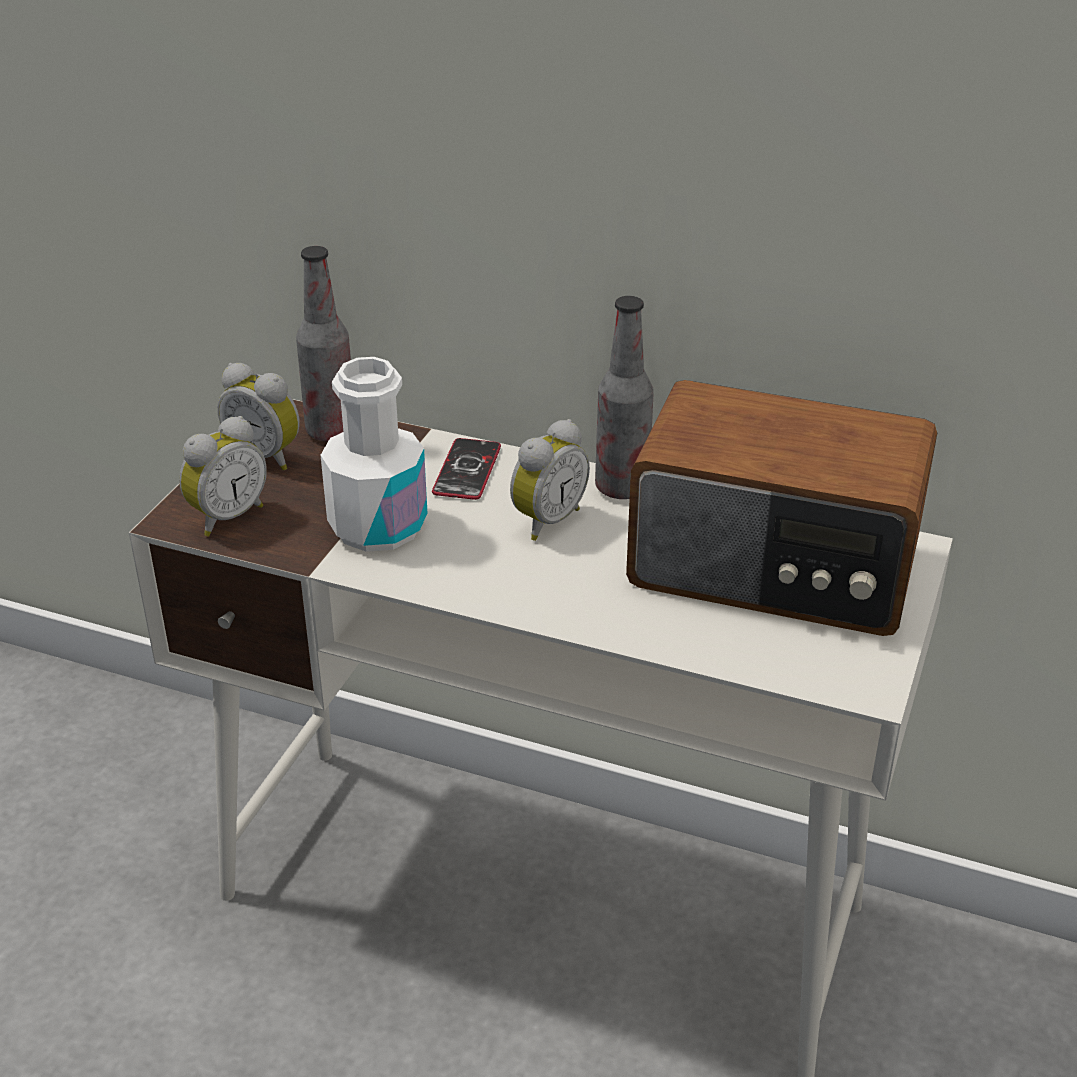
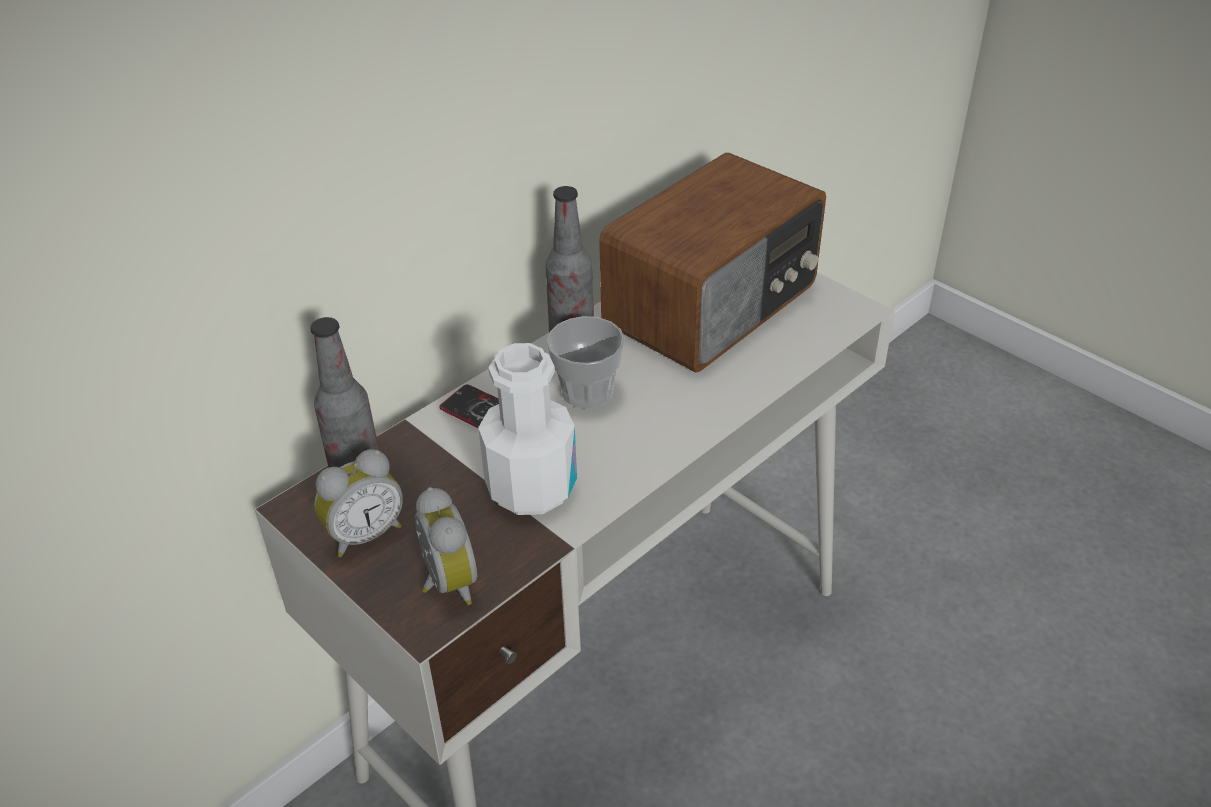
camera: 65 degrees left, 5 degrees up
(545, 520) = (587, 392): alarm clock -> cup

